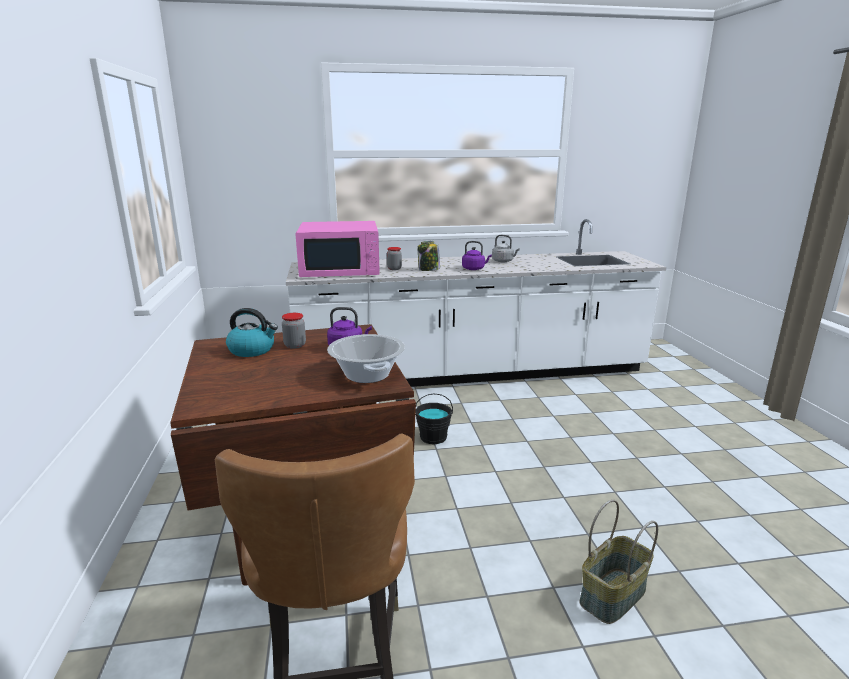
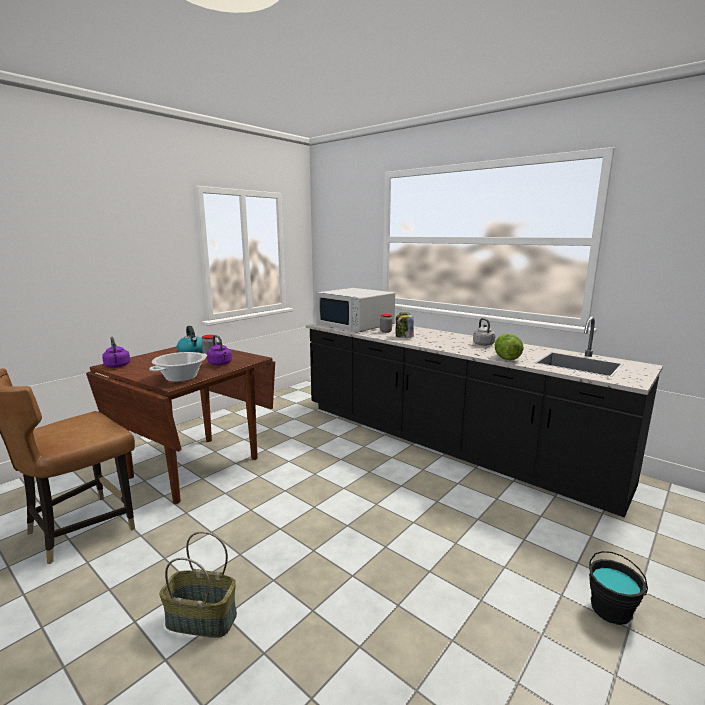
camera: 50 degrees right, 5 degrees down
(341, 269) = (355, 325): pink microwave -> white microwave
(433, 437) = (328, 467): black bucket -> black bucket (611, 609)
(471, 373) = (445, 442): white counter -> black counter
(474, 269) = (437, 344): purple kettle -> purple kettle (117, 366)
(552, 267) = (506, 358): none -> lettuce

